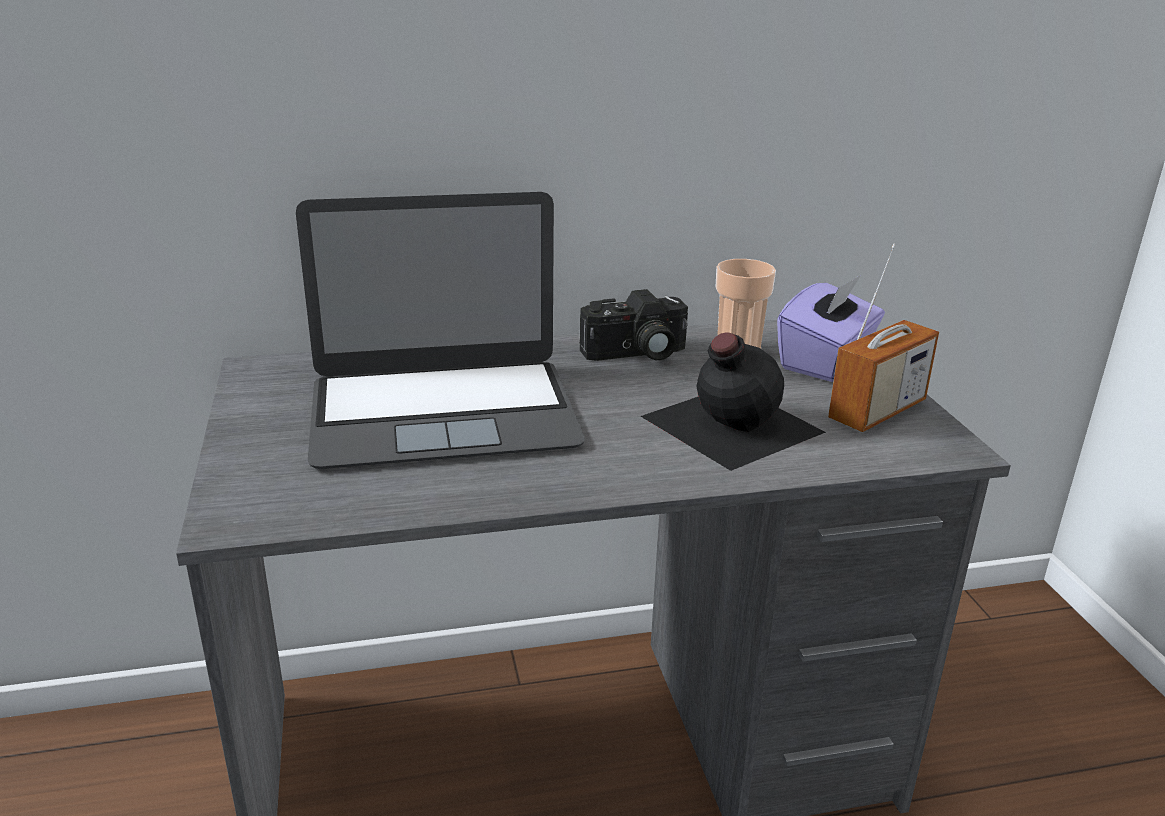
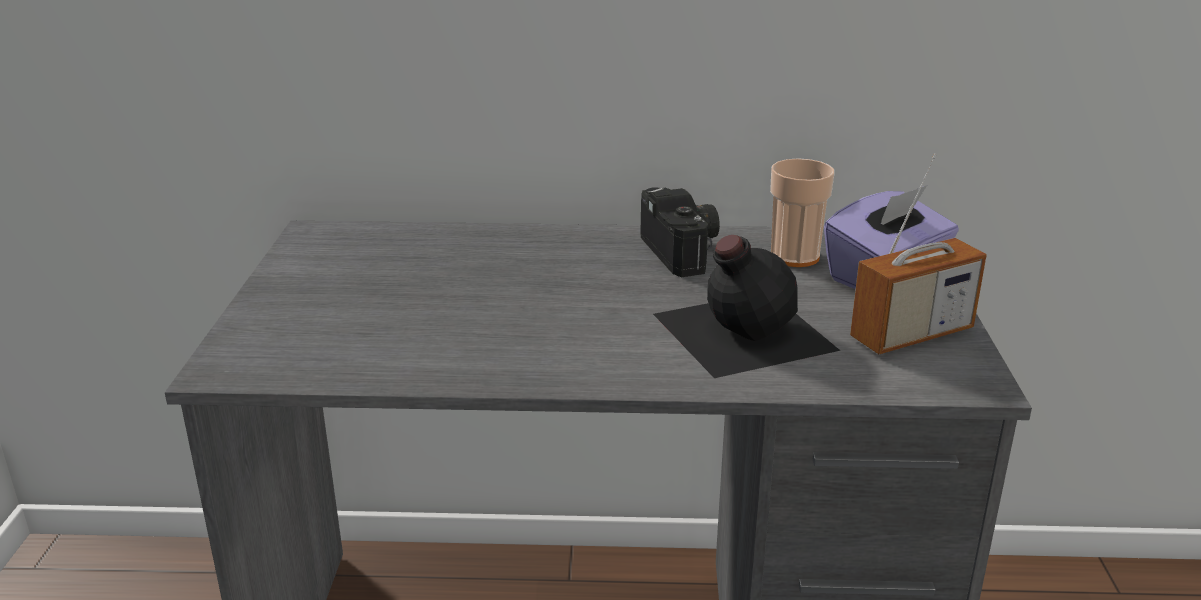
camera: 15 degrees right, 0 degrees up
(443, 412) = (461, 290): laptop -> none
(636, 354) = (684, 251): camera -> camera turned 105 degrees counterclockwise

